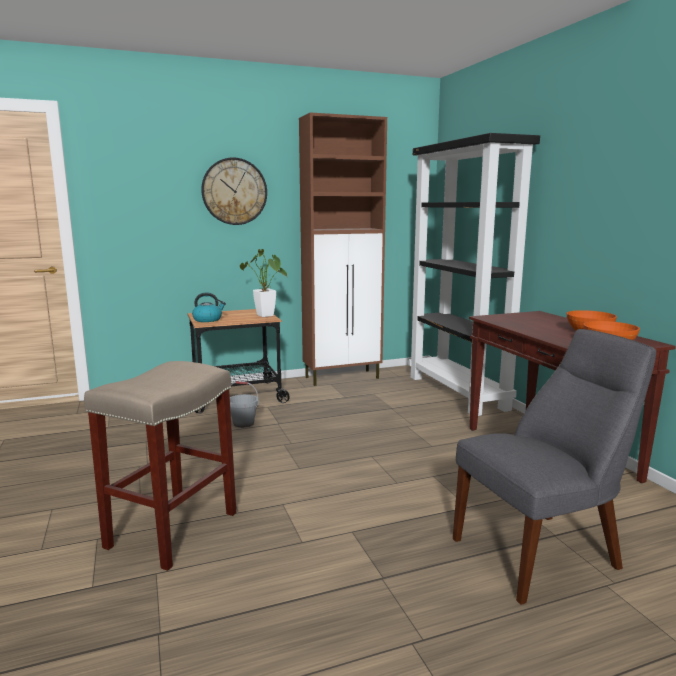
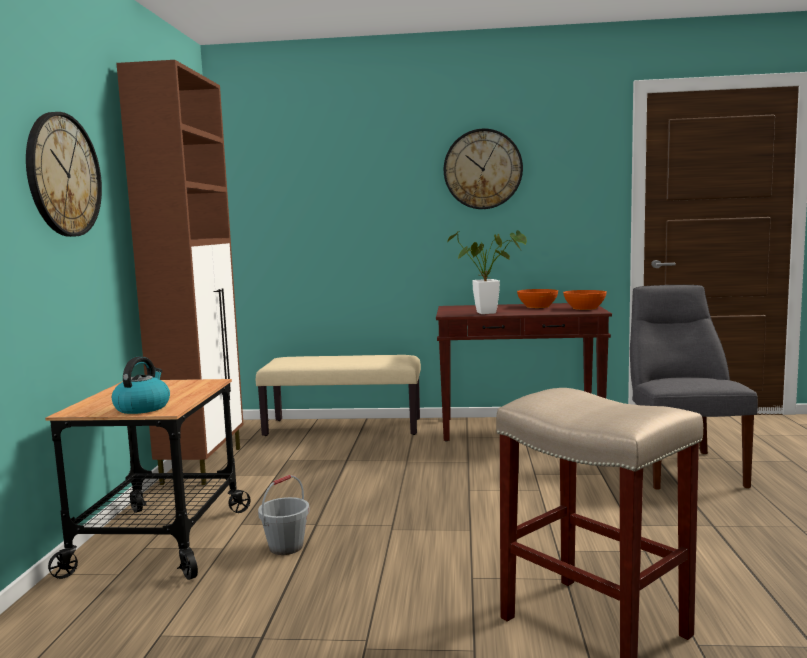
camera: 65 degrees left, 5 degrees down
(266, 316) = (190, 382): potted plant -> potted plant (491, 312)
(458, 393) = (344, 427): black bookcase -> beige bench
(590, 172) = (482, 169): none -> wall clock

